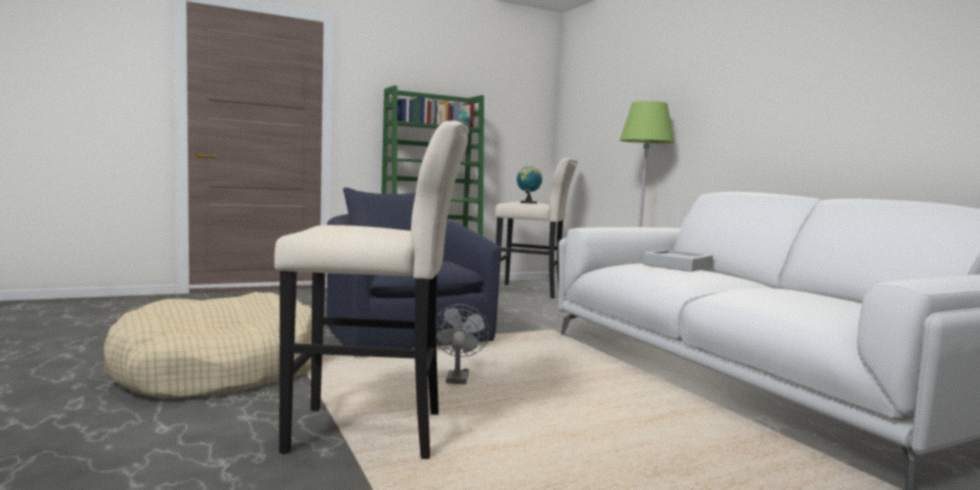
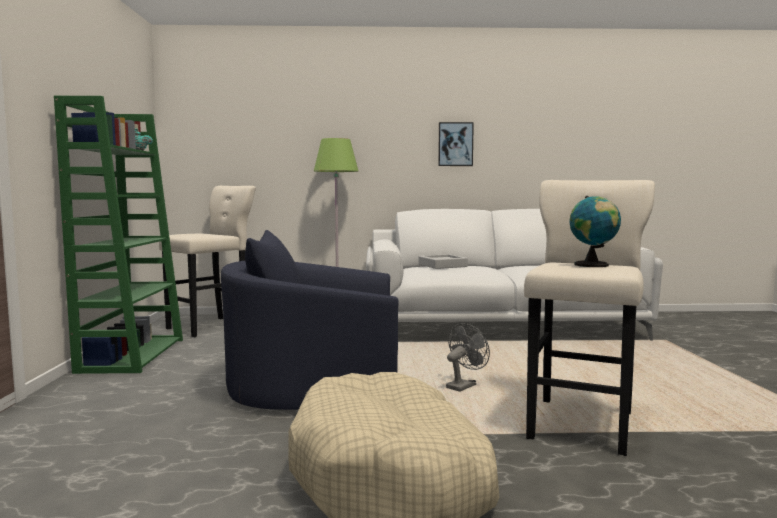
camera: 65 degrees left, 0 degrees up
(457, 377) = (463, 385): grey fan -> grey fan turned 105 degrees clockwise
(528, 203) = (209, 234): globe -> globe (593, 265)
(802, 95) = (455, 144): none -> picture

